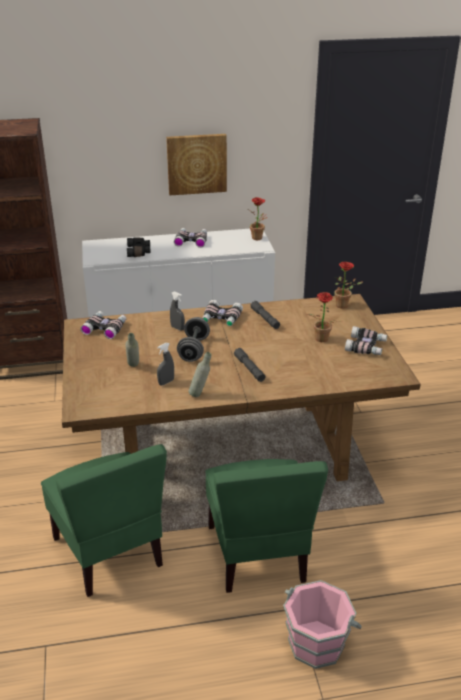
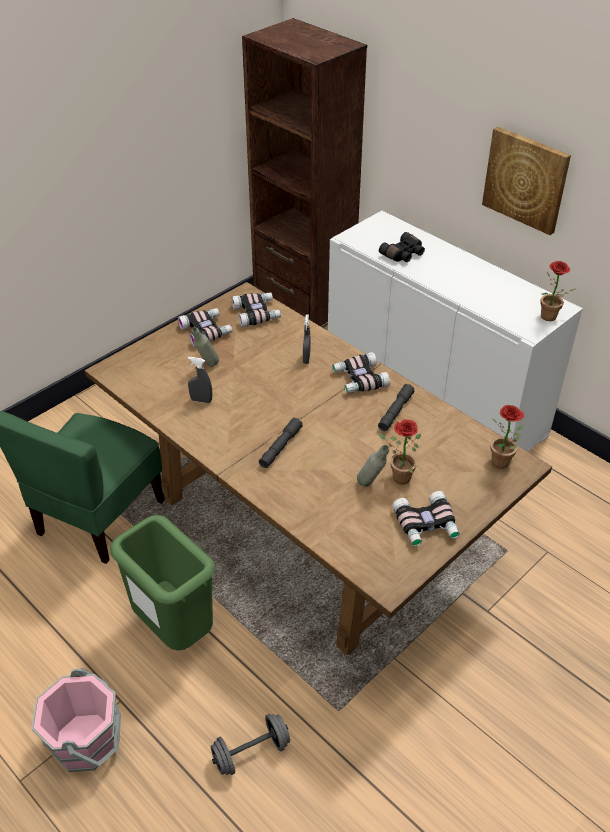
camera: 55 degrees right, 10 degrees up
(191, 240) = (475, 275): binoculars -> binoculars (206, 331)
(194, 350) = (277, 390): grey dumbbell -> grey dumbbell (251, 752)
(200, 394) = (201, 434): grey bottle -> grey bottle (371, 485)
(258, 553) = (173, 630): green chair -> green trash can

